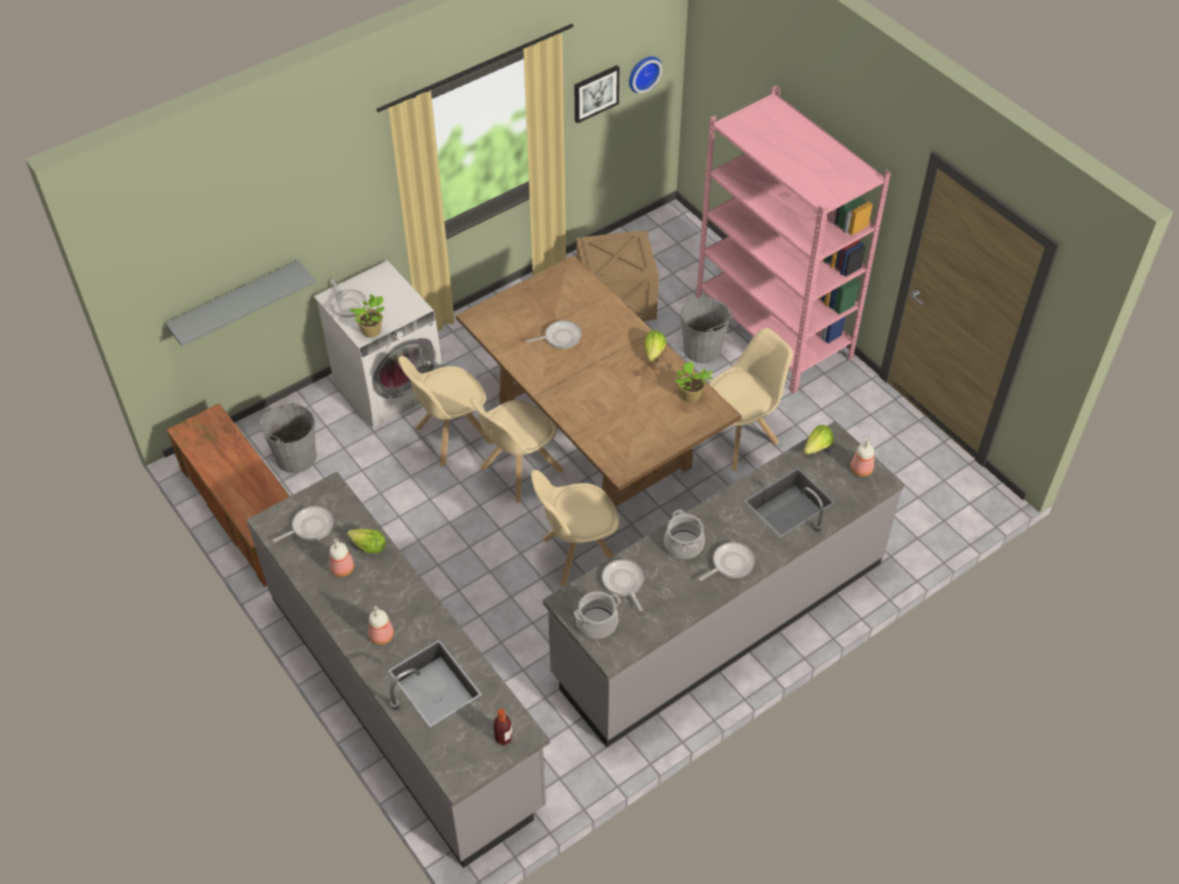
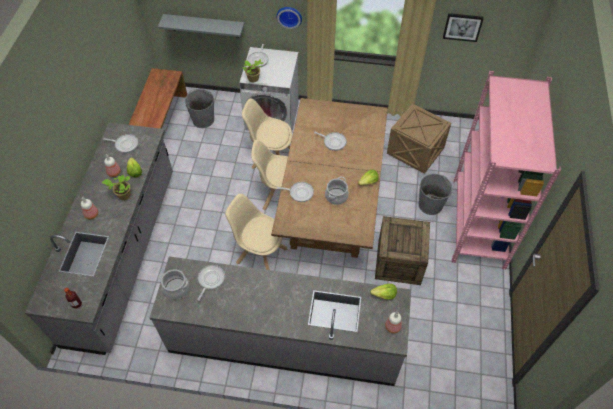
camera: 45 degrees right, 5 degrees up
(643, 72) = (502, 31): wall clock -> wall clock (289, 16)
(684, 544) = (258, 286): cooking pot -> cooking pot (336, 196)
(690, 396) = (358, 217): potted plant -> potted plant (123, 195)
(730, 563) = (268, 315): frying pan -> frying pan (299, 192)
(740, 436) = (399, 262): beige chair -> crate

